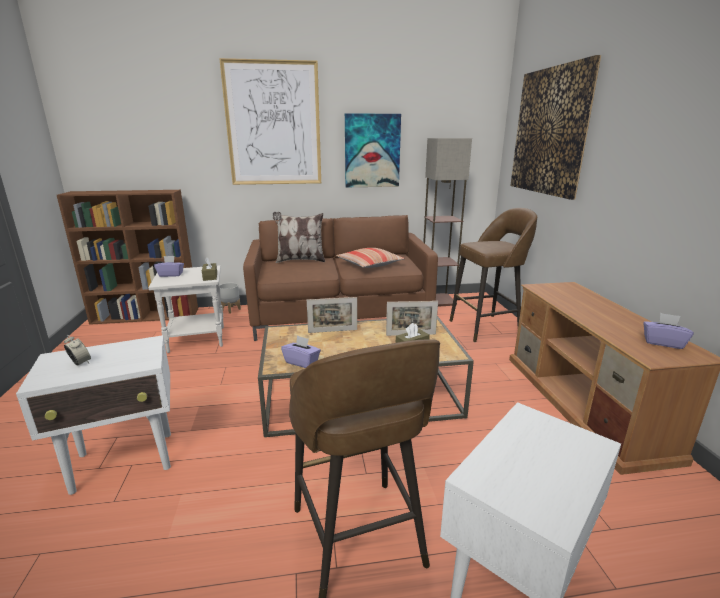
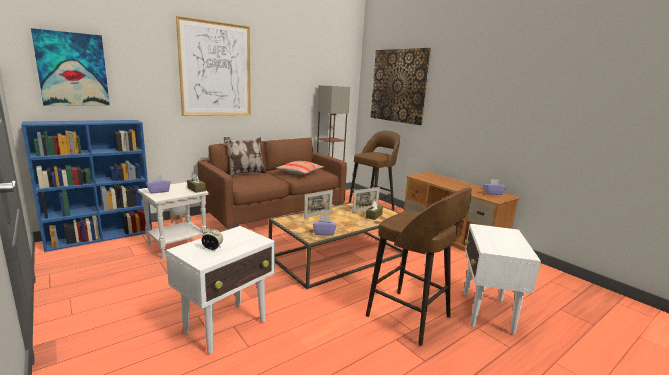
camera: 30 degrees left, 5 degrees down
(147, 316) = (101, 236): brown bookcase -> blue bookcase
(372, 151) = (284, 92): picture -> picture (72, 69)

